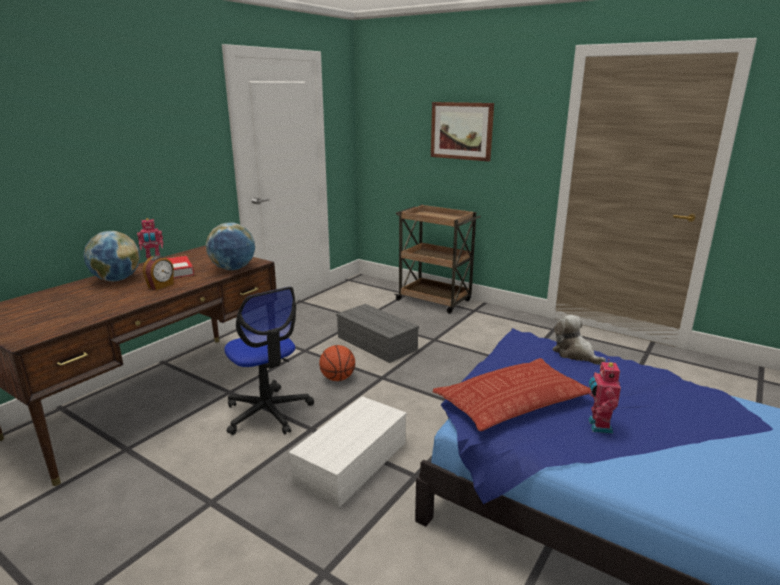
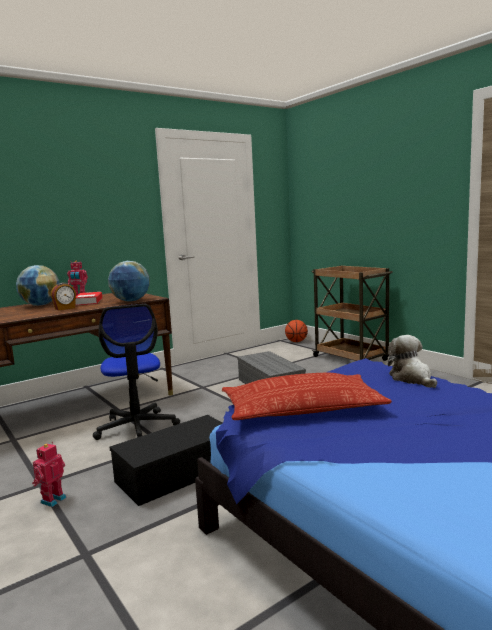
camera: 20 degrees right, 10 degrees down
(337, 378) = (215, 409): basketball -> basketball (296, 341)
(351, 461) = (178, 472): white storage box -> black storage box
(461, 131) = (374, 191): picture -> none
(598, 426) = (378, 434): toy robot -> toy robot (52, 500)

